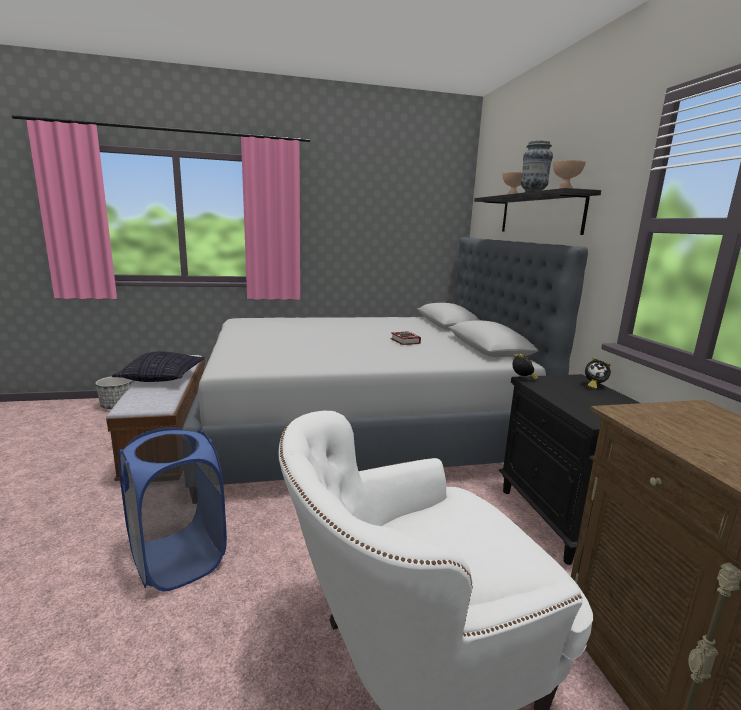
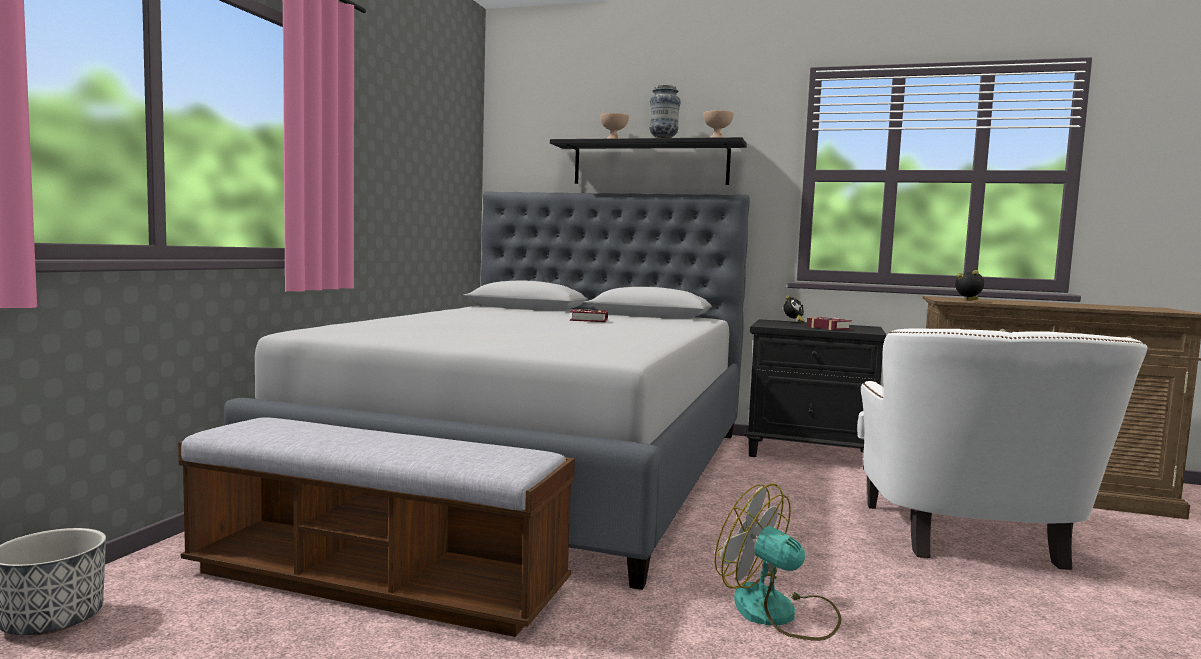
camera: 60 degrees left, 10 degrees down
(162, 378) = (382, 441): pillow -> none
(177, 559) = (779, 613): blue laundry basket -> fan
(523, 379) = (762, 325): alarm clock -> alarm clock (969, 301)
(578, 401) = (828, 327): none -> book

